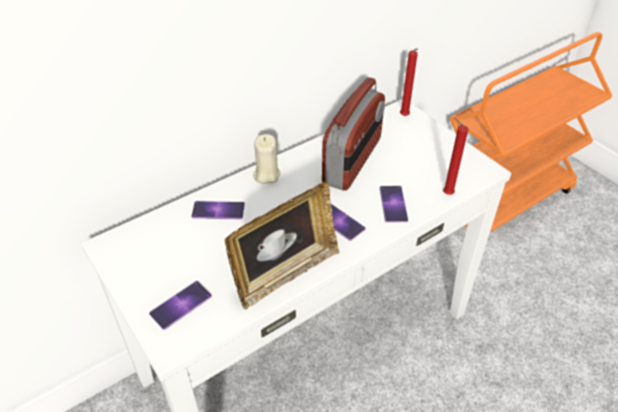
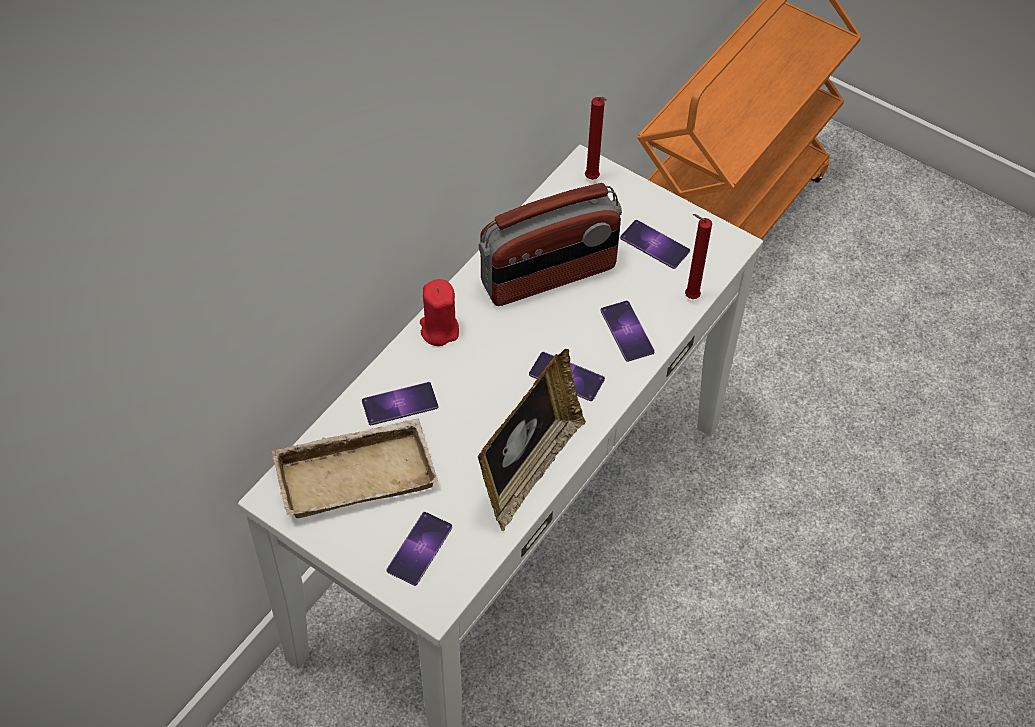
camera: 20 degrees left, 10 degrees up
(167, 244) = (357, 472): none -> beige tray
(266, 175) = (439, 330): beige candle -> red candle
(353, 161) = (549, 276): radio -> radio turned 60 degrees clockwise
(432, 159) = (654, 244): none -> phone

